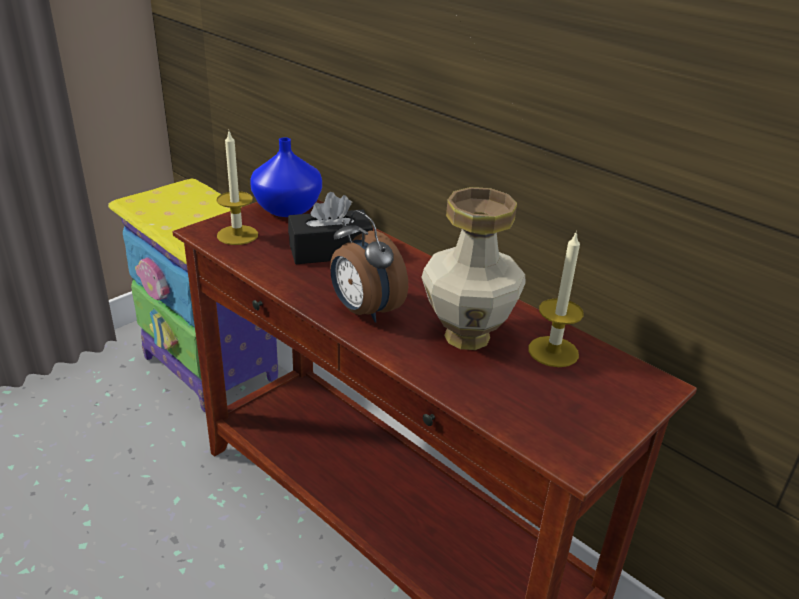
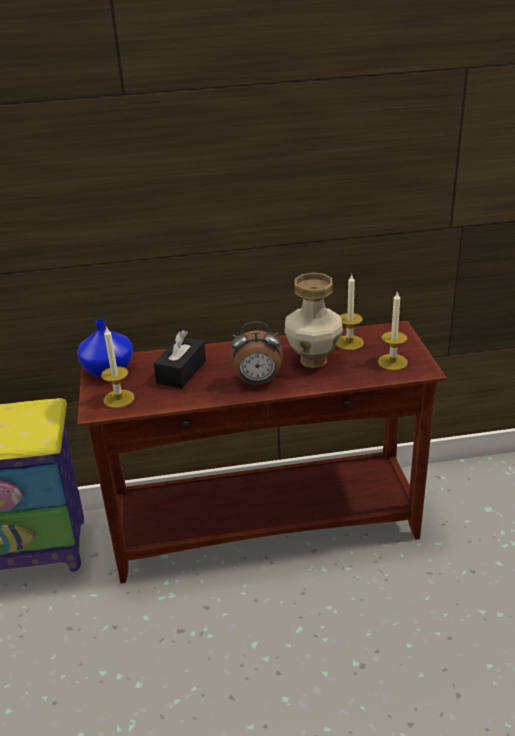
camera: 50 degrees left, 0 degrees up
(553, 414) = (392, 362): none -> candle

